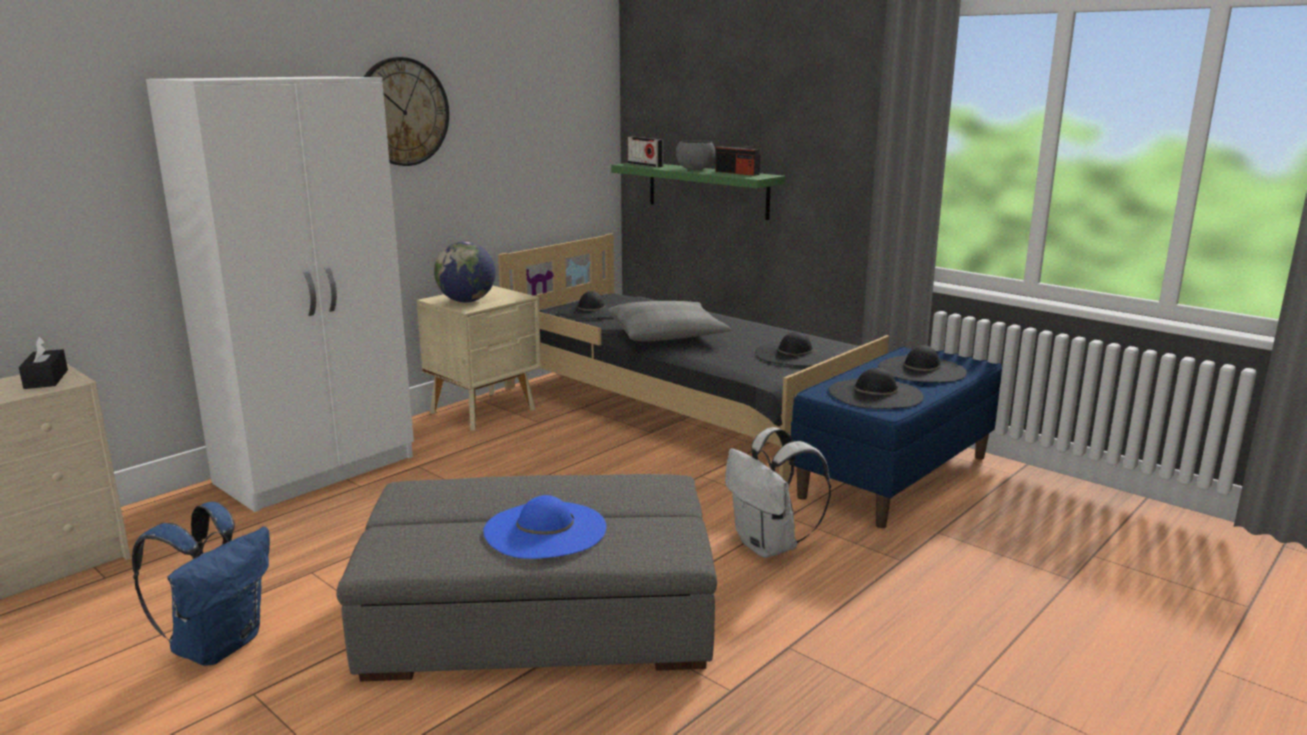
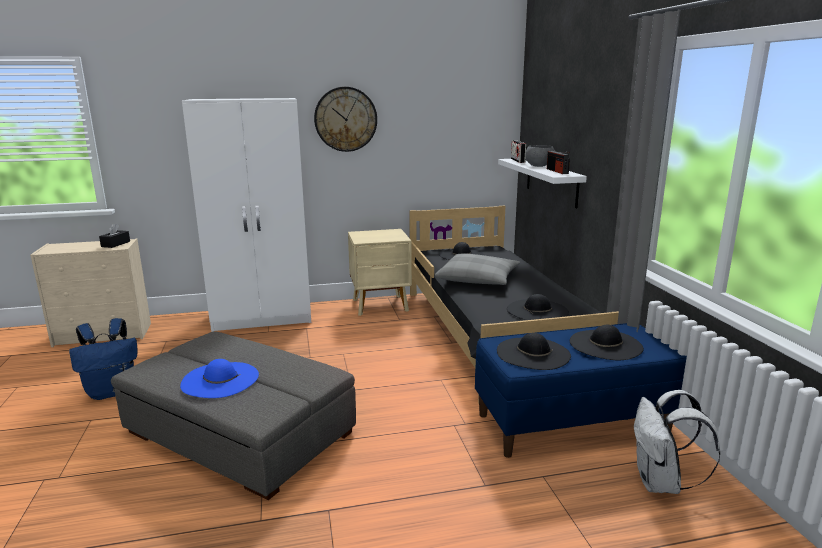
camera: 35 degrees right, 0 degrees up
(467, 301) = (369, 236): globe -> none
(707, 190) = (551, 181): green shelf -> white shelf
(770, 546) = (414, 440): white backpack -> white backpack (661, 483)

